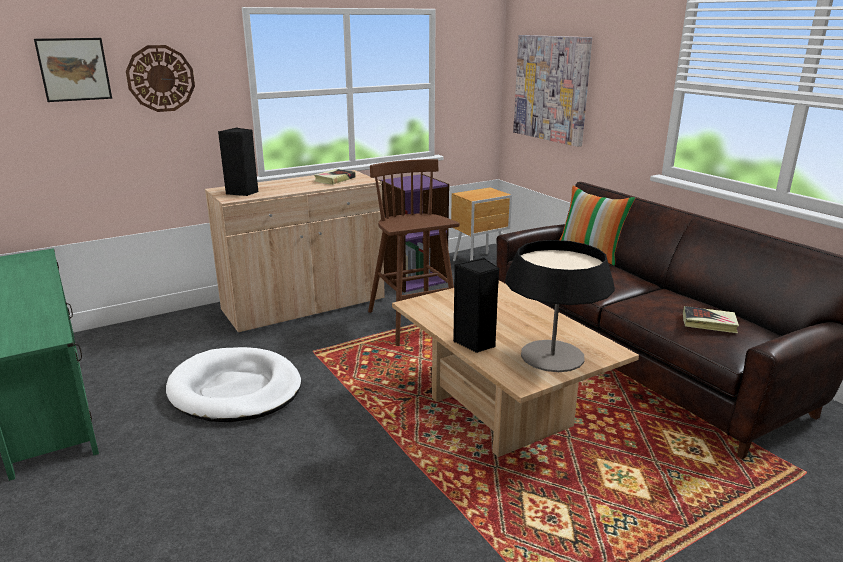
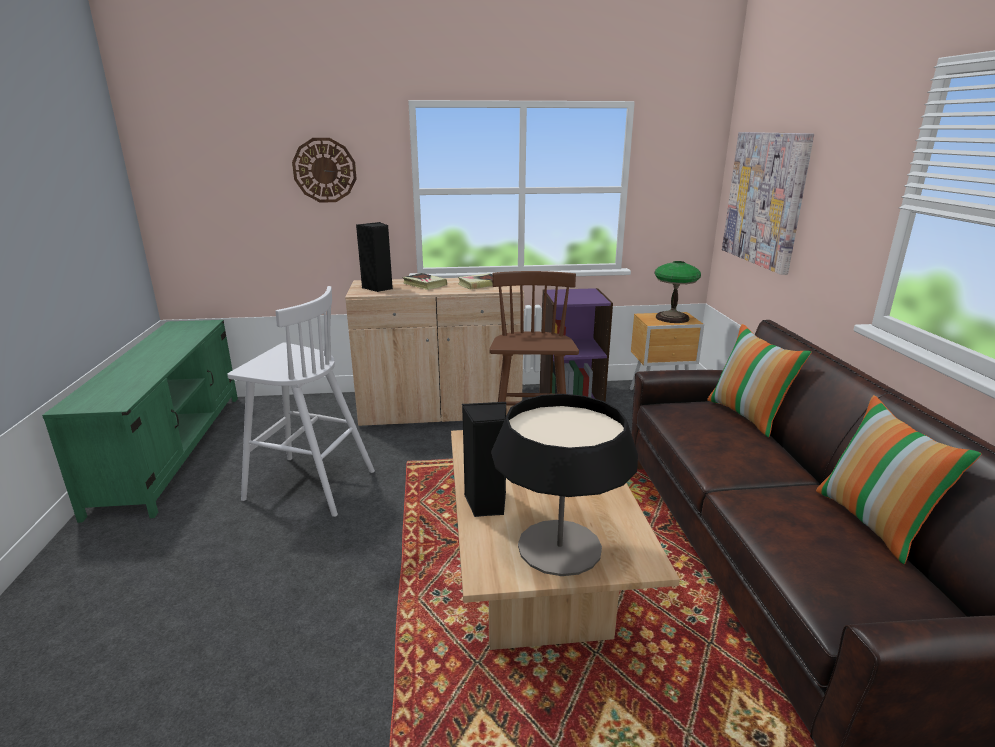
camera: 25 degrees right, 0 degrees up
(74, 69) = (247, 159): picture -> none
(235, 390) = (308, 485): white dog bed -> white stool
(484, 193) = (672, 318): none -> table lamp
(709, 323) = (837, 558): book -> book (424, 284)
(711, 301) = (873, 522): none -> pillow

